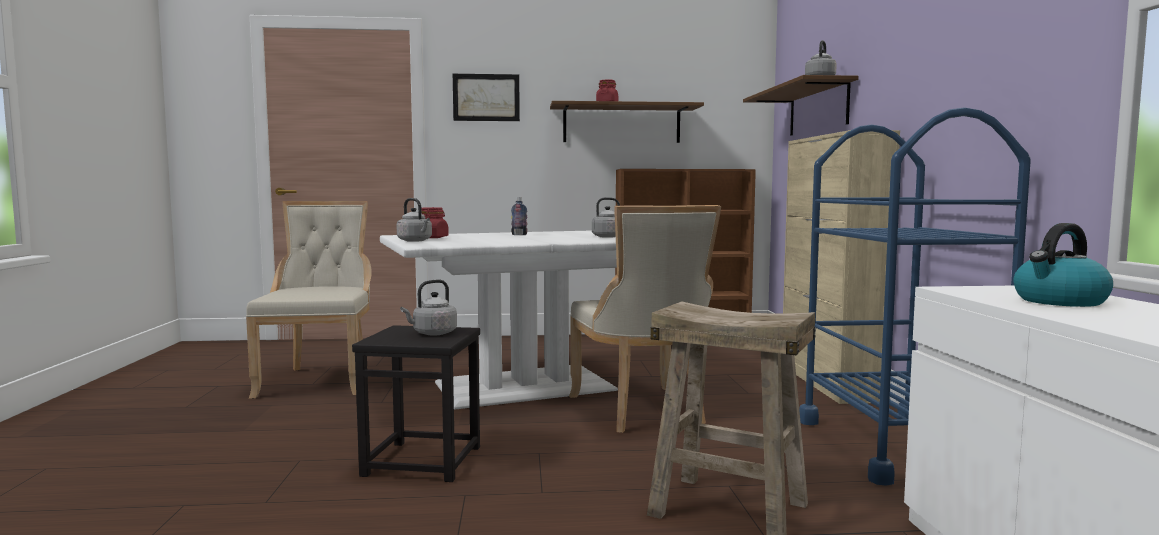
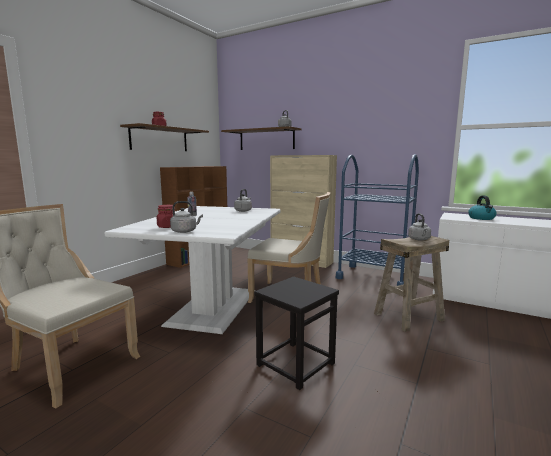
camera: 55 degrees left, 5 degrees up
(432, 333) = (297, 287): grey kettle -> grey kettle (419, 239)
(486, 97) = (76, 114): picture -> none

